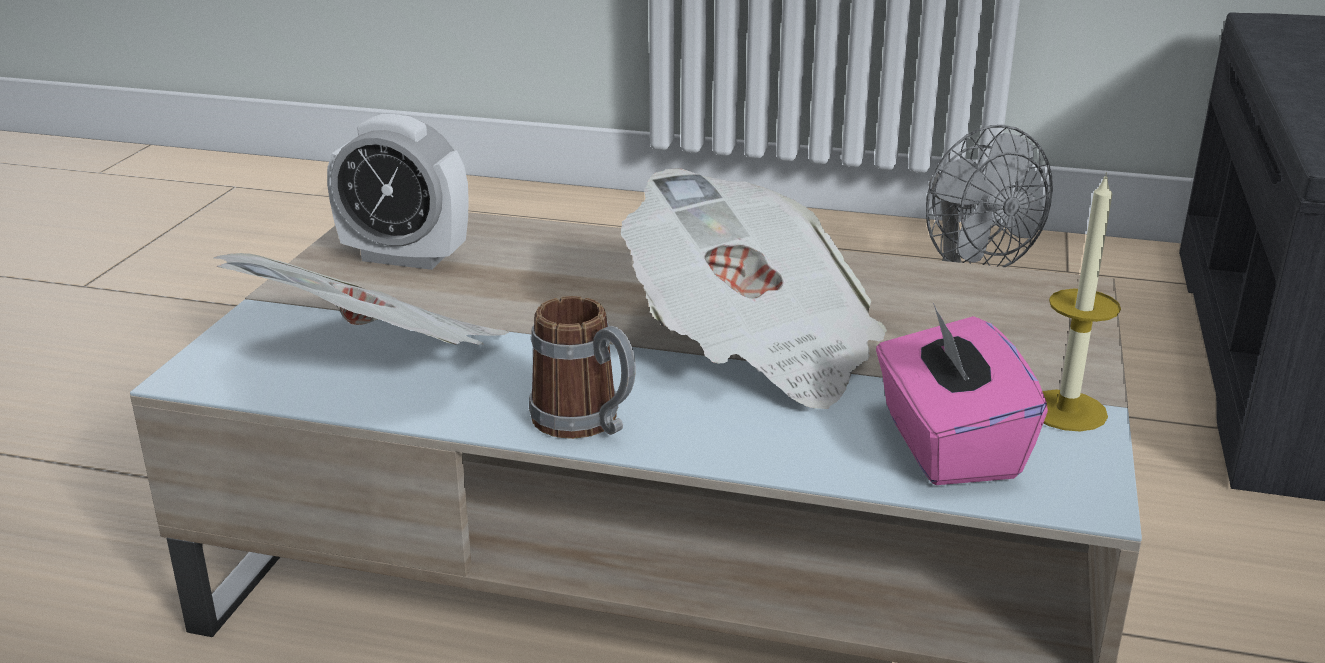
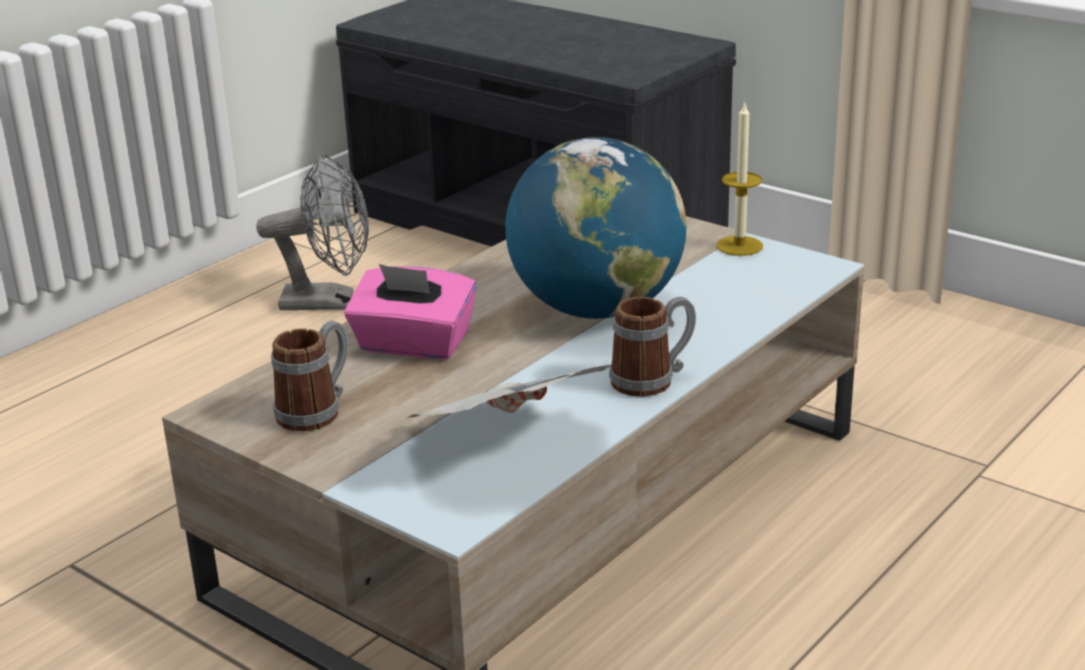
camera: 65 degrees left, 0 degrees up
(405, 257) = (317, 410): alarm clock -> mug
(754, 347) = (596, 309): newspaper -> globe
(947, 445) = (752, 284): pink tissue box -> pink tissue box (413, 345)

